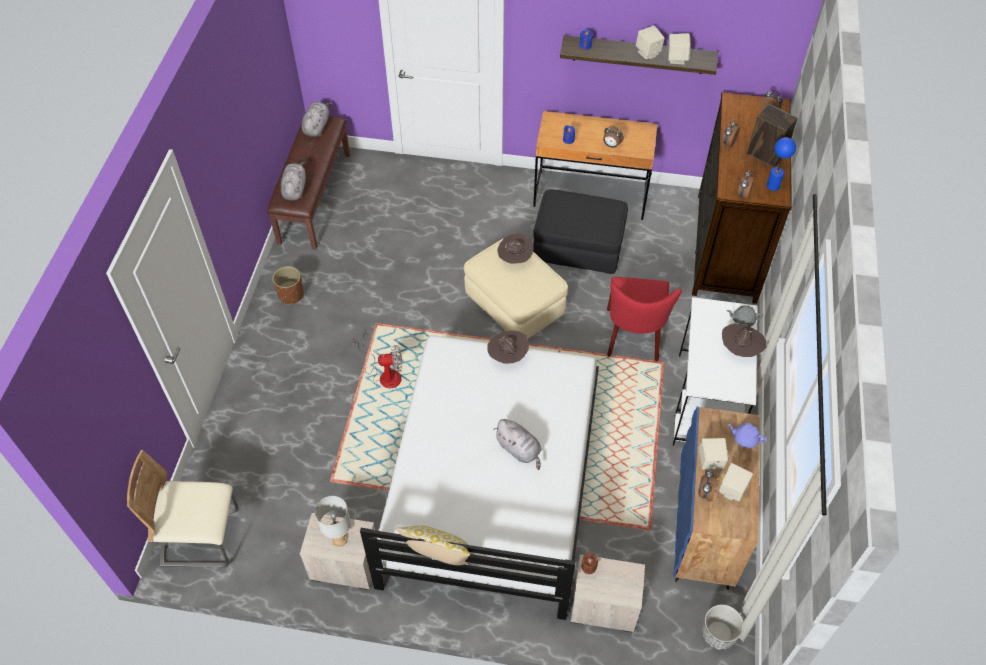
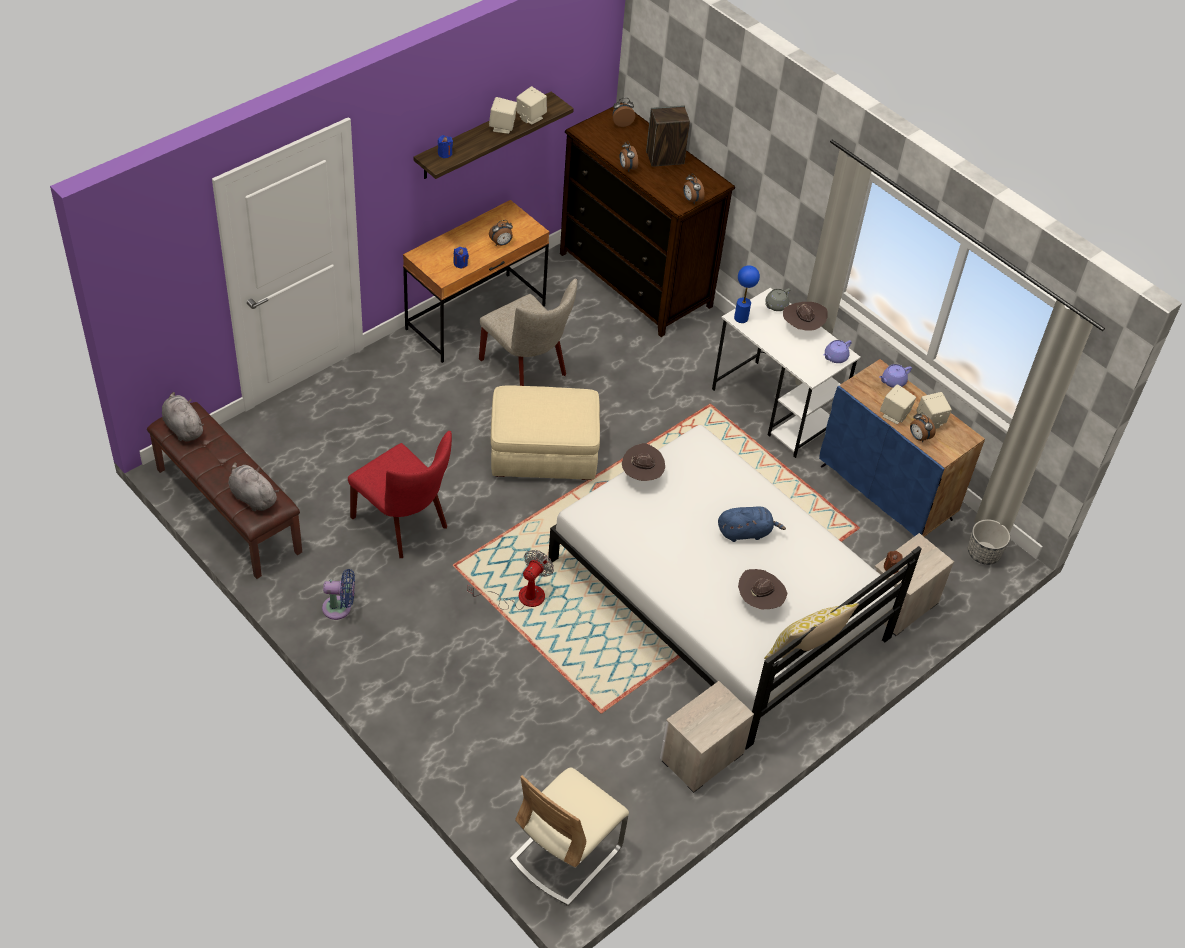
camera: 55 degrees left, 5 degrees down
(291, 295) = (340, 608): brown planter -> blue fan
(340, 540) = (715, 715): grey table lamp -> none
(515, 259) = (531, 402): brown hat -> brown hat (760, 601)
(519, 449) = (746, 532): grey plush toy -> blue plush toy
(577, 249) = (527, 369): black ottoman -> beige chair
(633, 338) = (665, 404): red chair -> red chair (404, 524)
(735, 388) = (835, 357): none -> purple teapot
(772, 186) = (702, 179): blue table lamp -> blue table lamp (741, 318)

